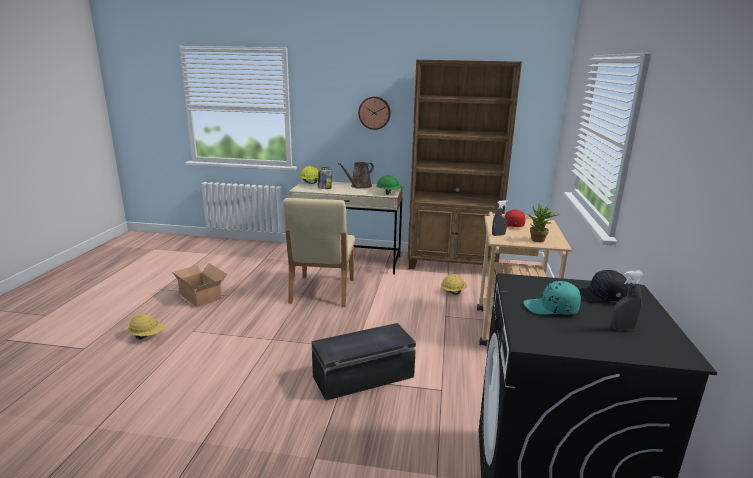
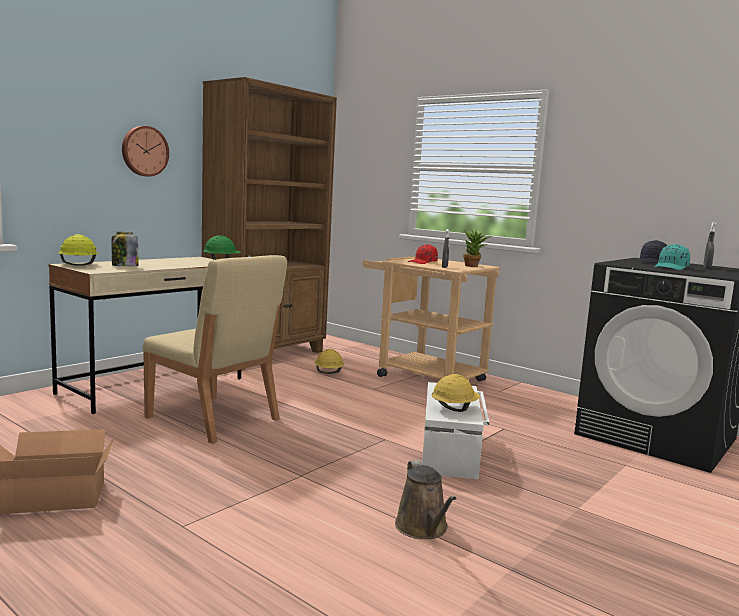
camera: 60 degrees left, 10 degrees down
(147, 336) = (130, 572): yellow hard hat -> yellow hard hat (454, 409)
(359, 186) = (159, 261): brown watering can -> brown watering can (423, 528)
(364, 377) = (450, 451): black storage box -> white storage box

